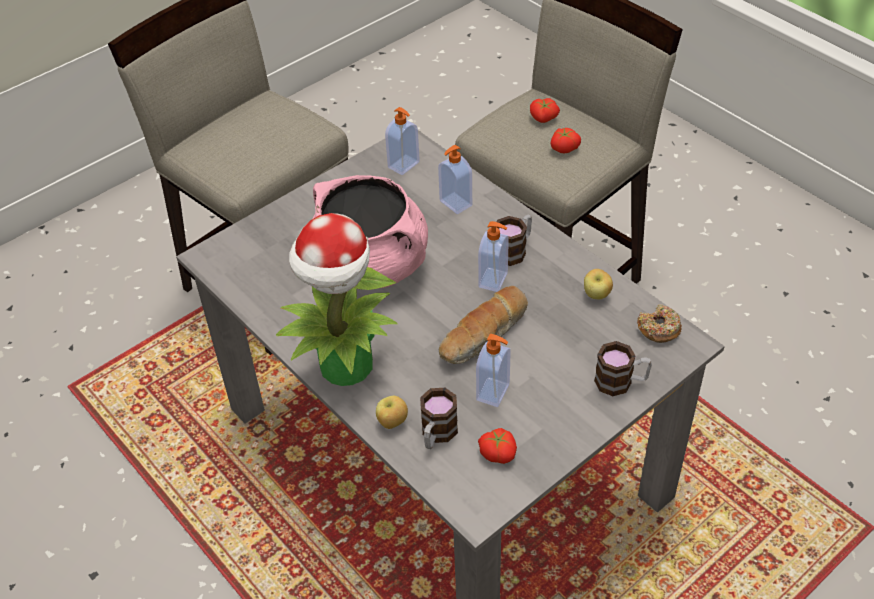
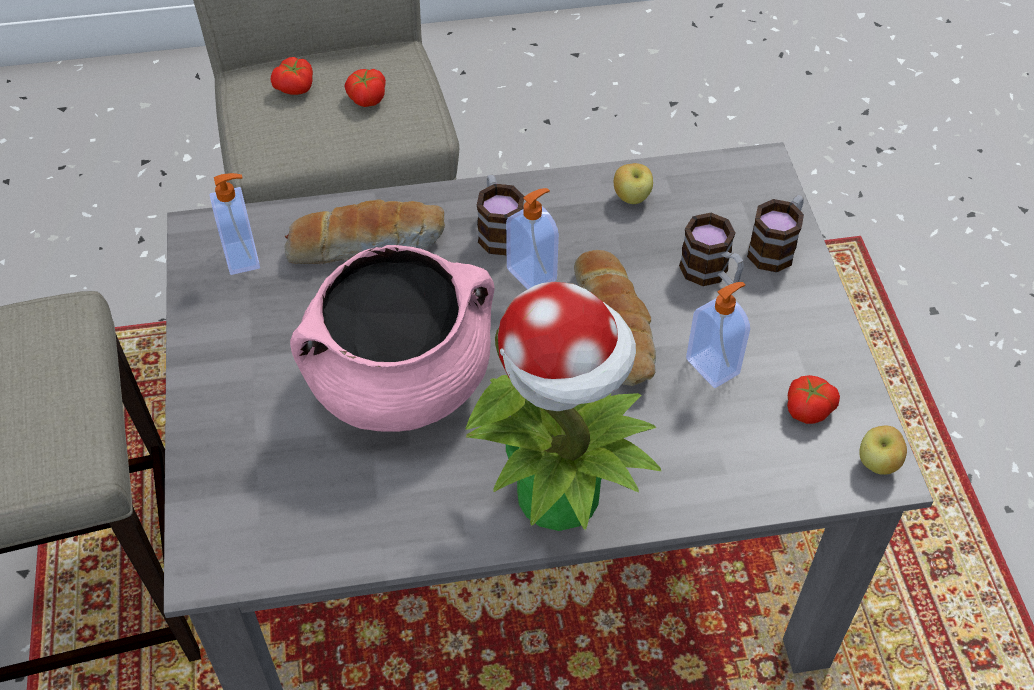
camera: 60 degrees left, 5 degrees up
(392, 422) = (692, 491): apple -> apple (877, 464)
(436, 434) = (741, 454): mug -> mug (711, 274)
(455, 204) = (366, 243): soap dispenser -> bread
(658, 329) = (722, 177): donut -> none

